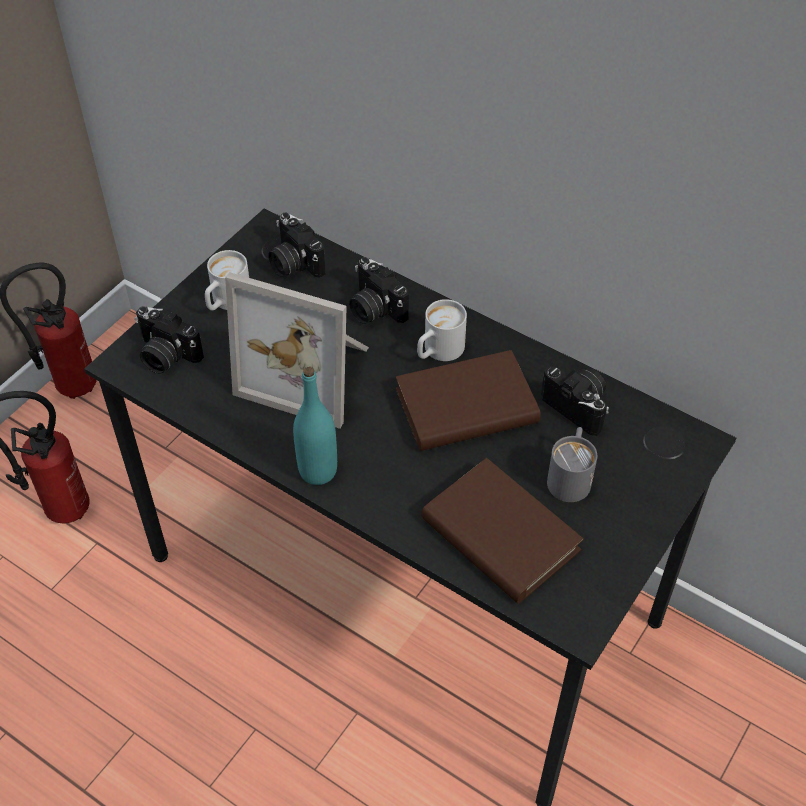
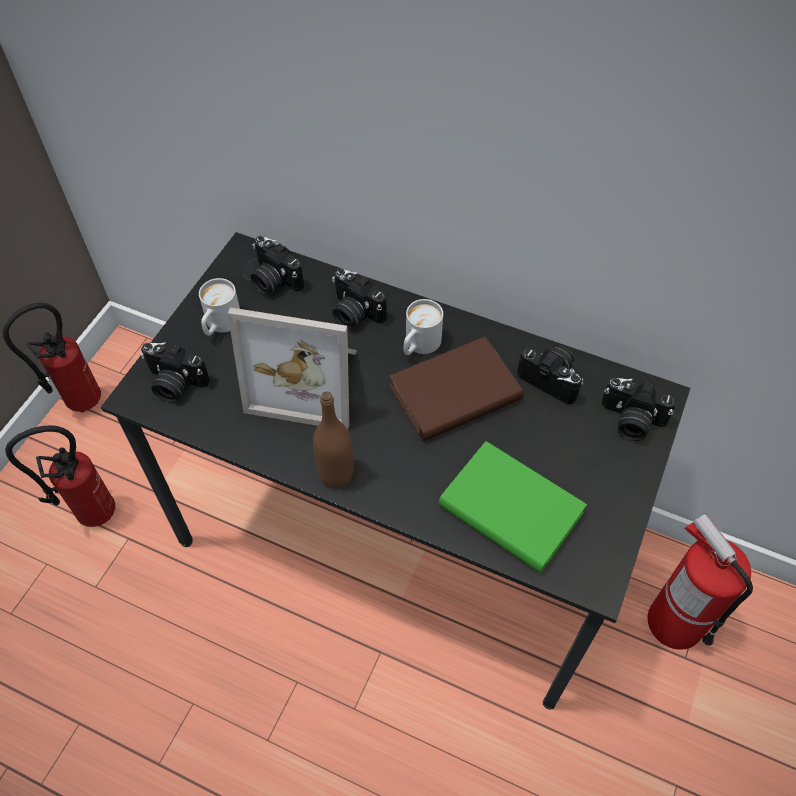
camera: 10 degrees left, 5 degrees up
(318, 471) = (336, 474): turquoise bottle -> brown bottle
(500, 535) = (510, 510): brown book -> green book
(570, 476) = (559, 444): grey mug -> none
(658, 462) = (630, 421): none -> camera
(714, 736) = (674, 621): none -> fire extinguisher

